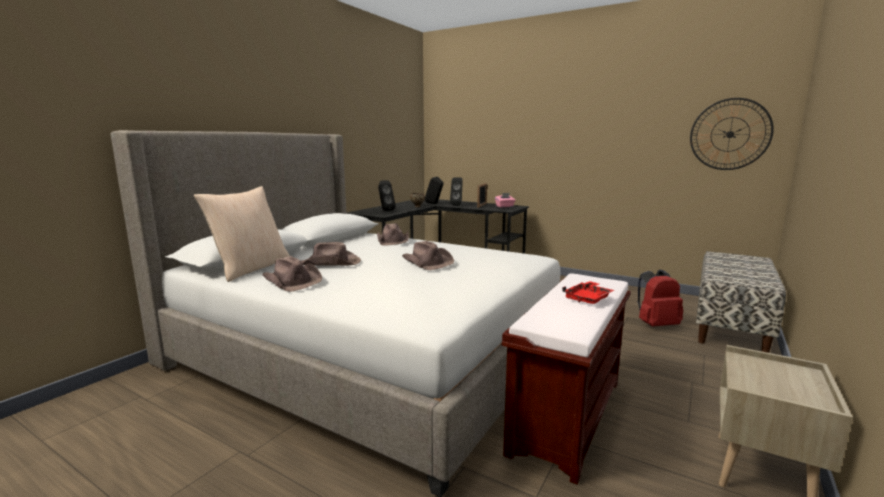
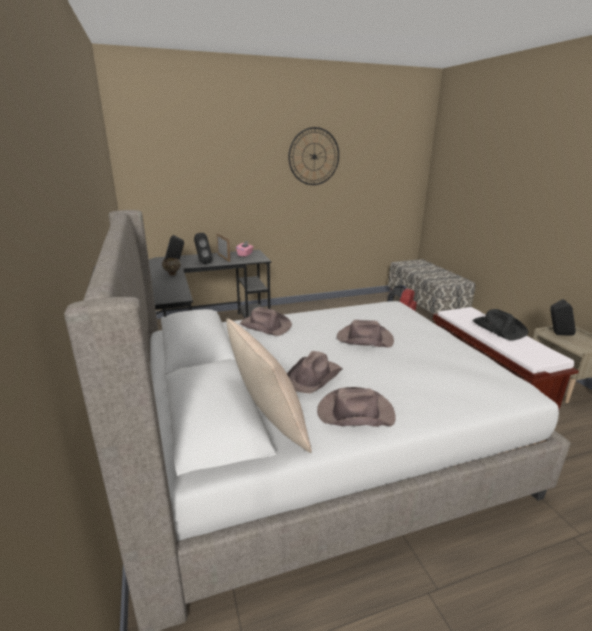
camera: 50 degrees left, 10 degrees up
(385, 210) = (160, 290): black speaker -> black speaker (557, 334)
(588, 299) = (498, 328): red tray -> black hat
(730, 134) = (395, 177): wall clock -> wall clock (314, 156)

